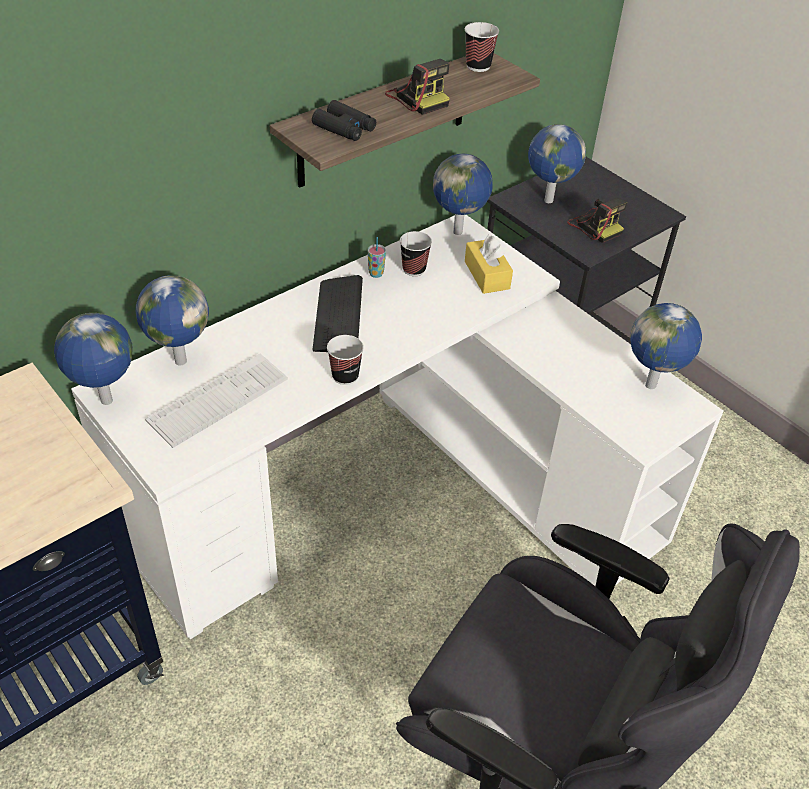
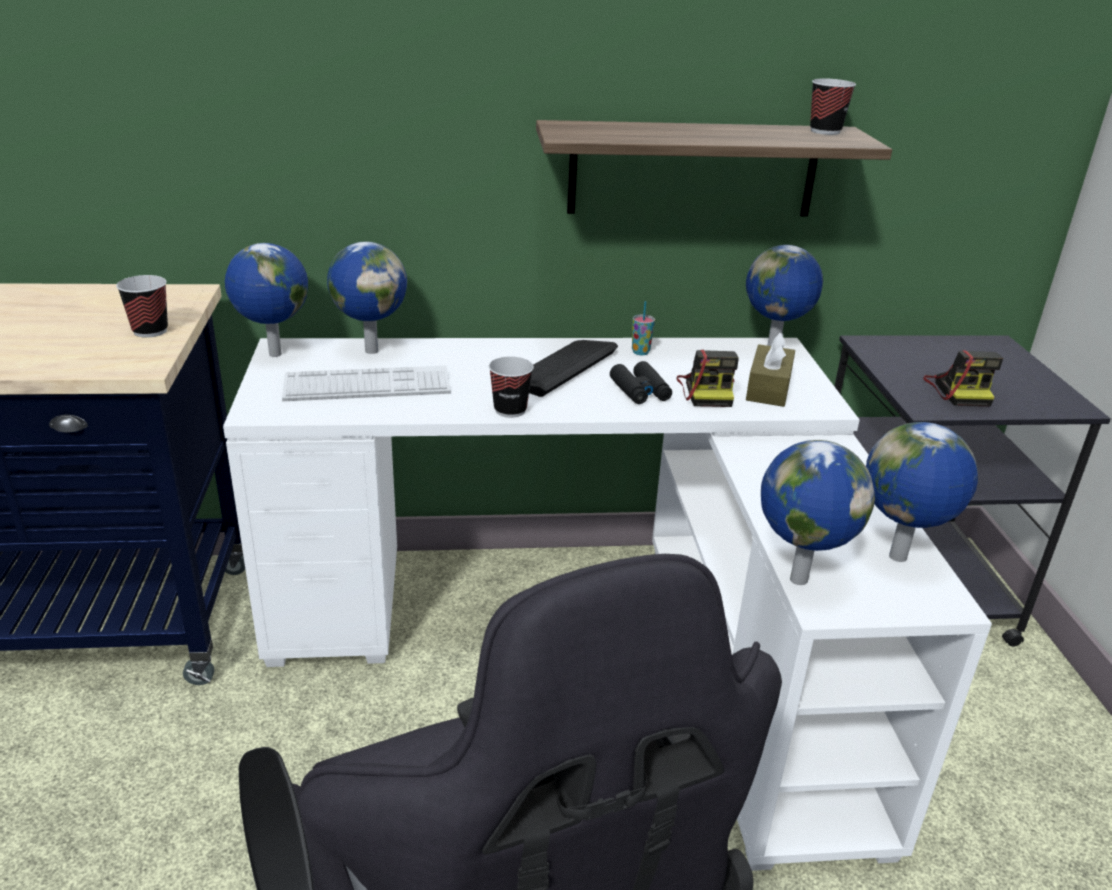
camera: 35 degrees right, 15 degrees down
(344, 128) = (606, 132): black binoculars -> black binoculars (640, 391)
(414, 269) = (686, 361): cup -> cup (150, 331)
(417, 98) = (719, 133): camera -> camera (708, 391)
(487, 275) = (768, 388): yellow tissue box -> brown tissue box
(547, 200) = (916, 355): globe -> globe (796, 578)

